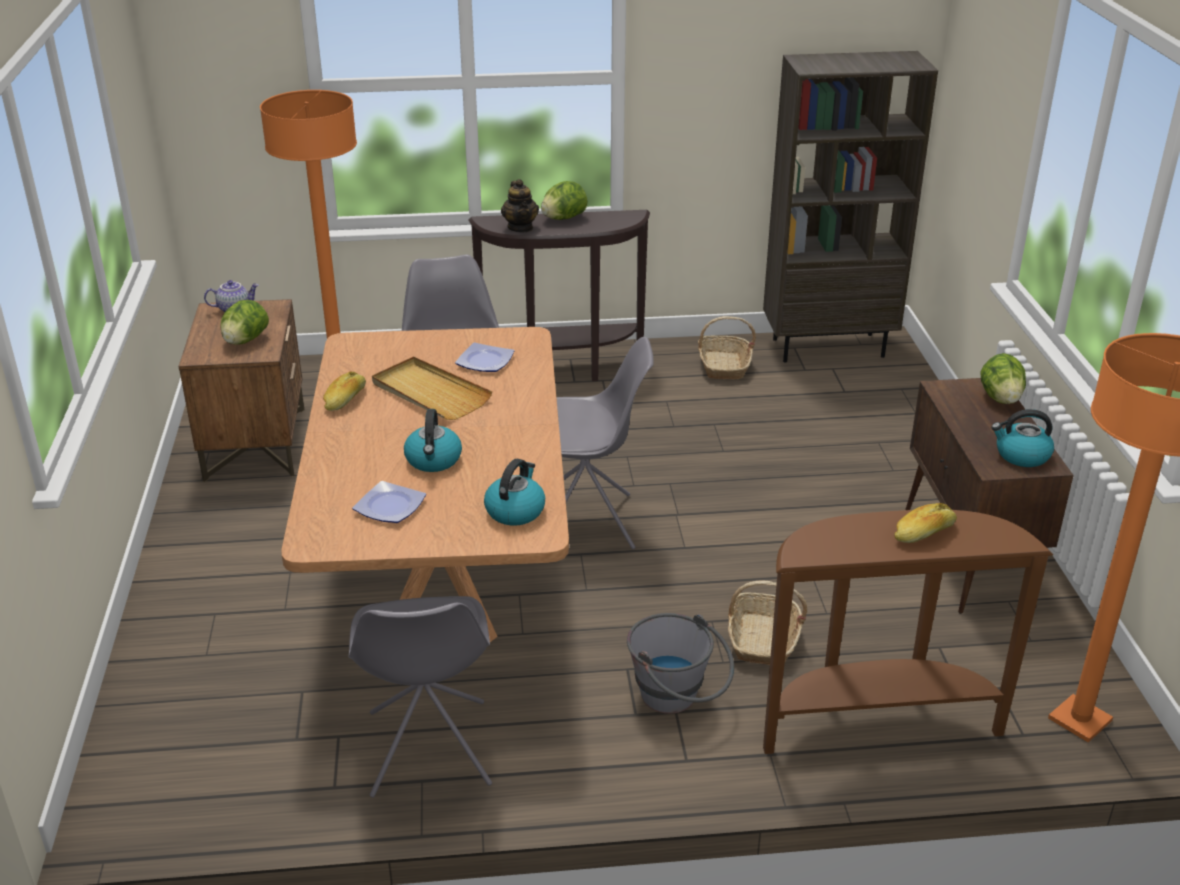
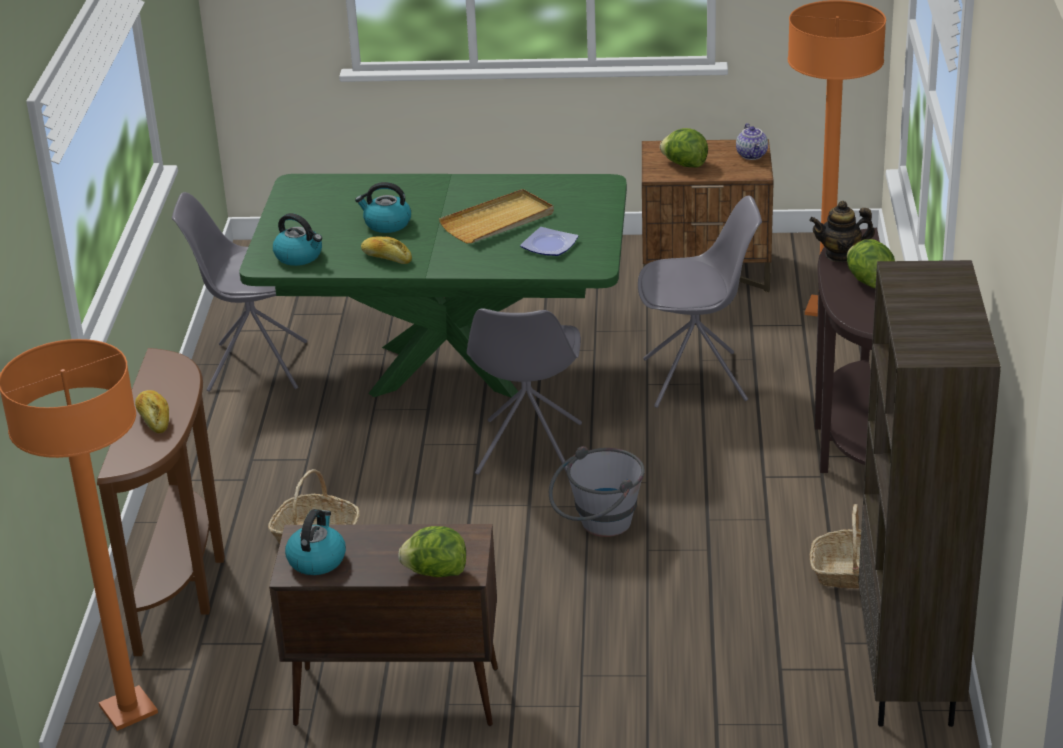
camera: 100 degrees right, 0 degrees up
(345, 399) = (498, 186): bread -> bread (386, 258)
(388, 507) = (328, 208): plate -> none
(443, 587) = (449, 372): brown dining table -> green dining table
(678, 700) = (258, 481): grey bucket -> grey bucket (598, 526)

